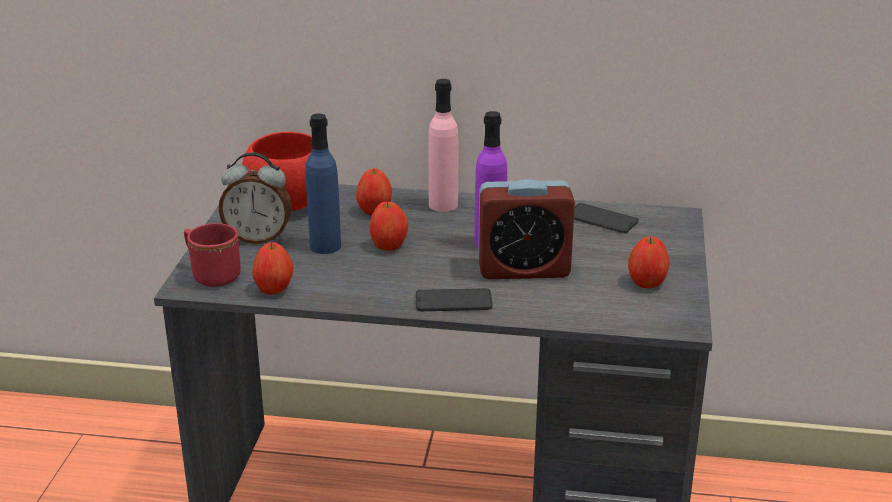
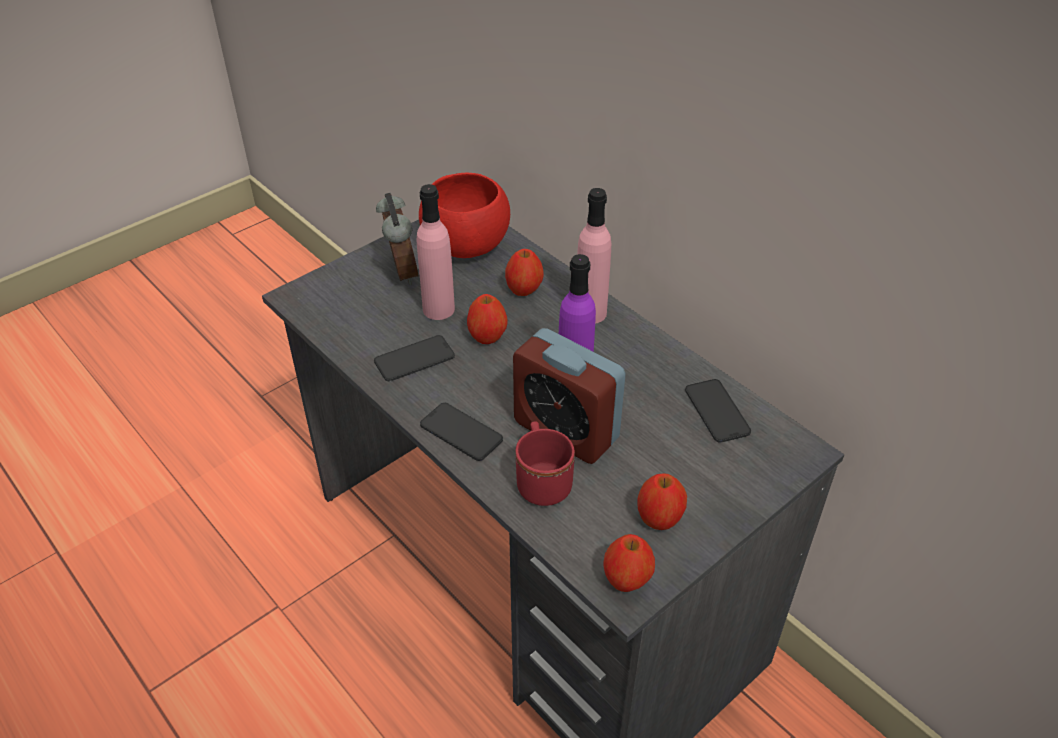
camera: 40 degrees right, 15 degrees up
(211, 274) = (324, 293): red mug -> red mug (542, 480)
(258, 238) = (401, 273): alarm clock -> alarm clock turned 150 degrees counterclockwise
(274, 289) = (346, 335): apple -> apple (626, 580)
(325, 246) = (438, 309): blue bottle -> pink bottle
(353, 279) = (414, 359): none -> phone

